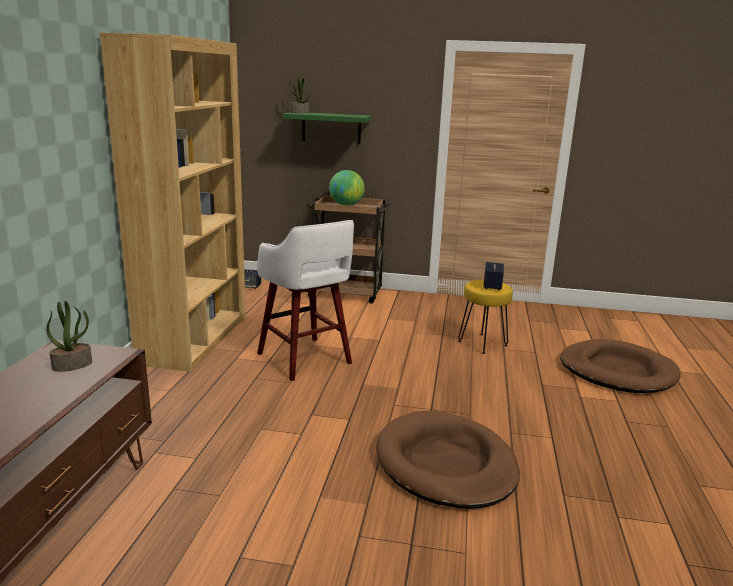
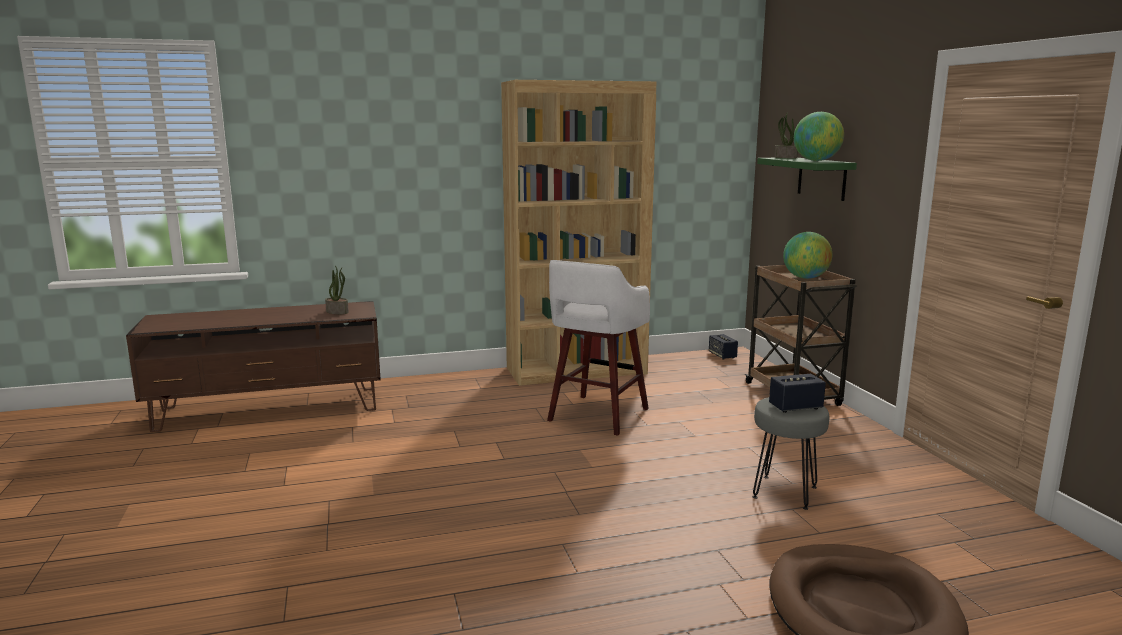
camera: 65 degrees right, 5 degrees down
(343, 115) = (816, 160): none -> globe
(445, 464) = (462, 517): brown dog bed -> none
(482, 343) = (785, 492): yellow stool -> grey stool

